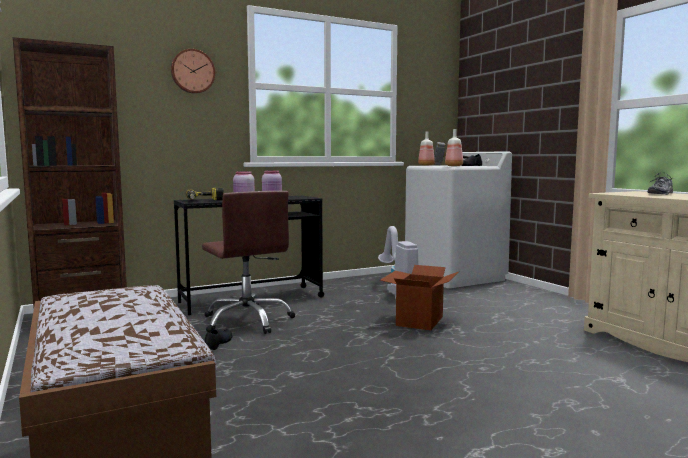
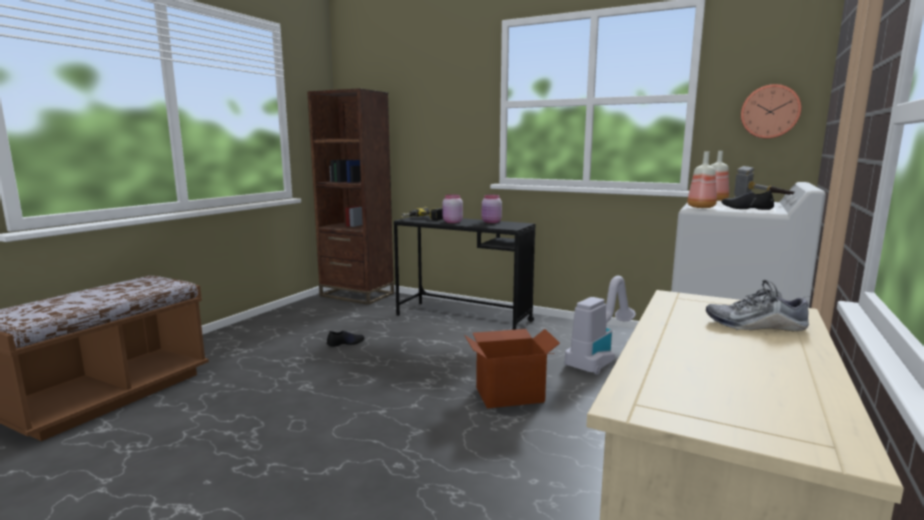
camera: 55 degrees right, 5 degrees up
(192, 71) = (451, 97): wall clock -> wall clock (770, 112)
(247, 321) = (408, 334): brown office chair -> none

